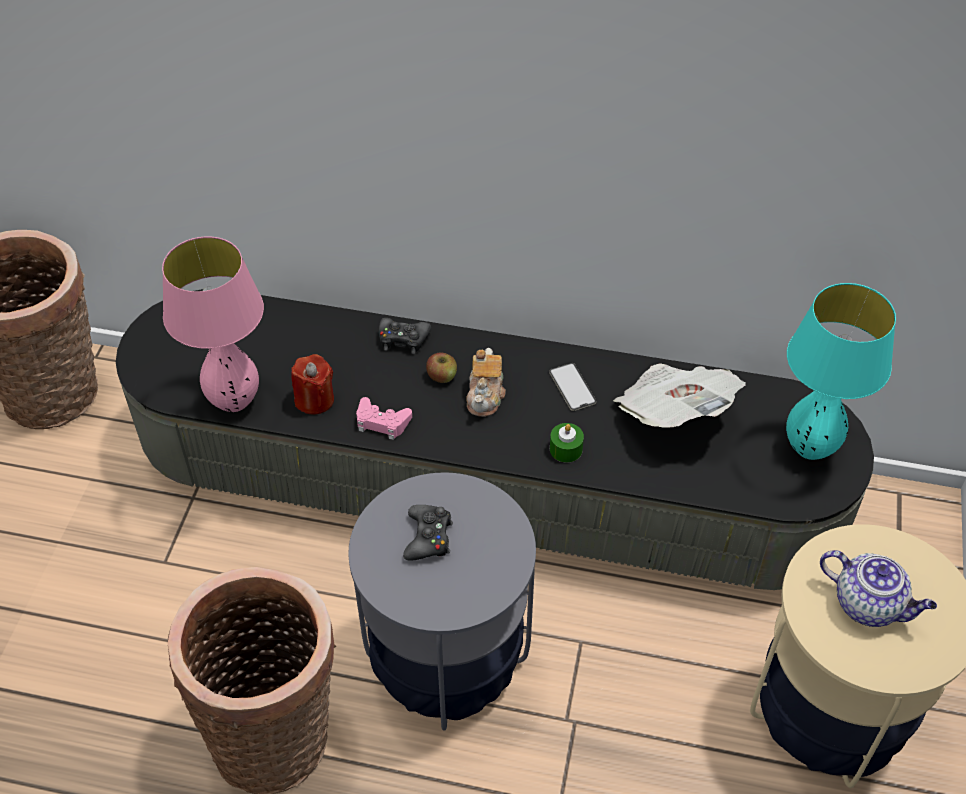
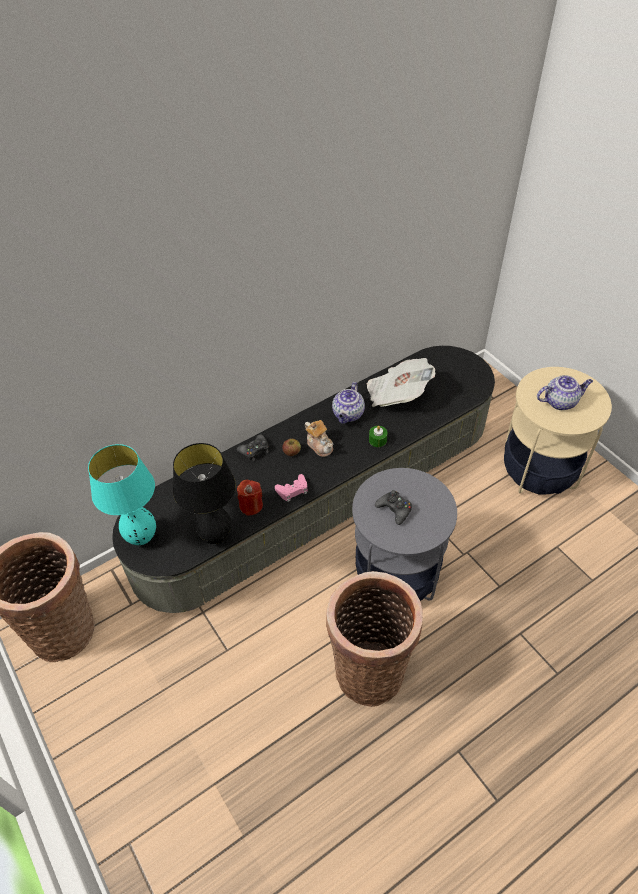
camera: 45 degrees left, 0 degrees up
(235, 402) = (216, 536): pink table lamp -> black table lamp
(572, 387) = (348, 415): phone -> teapot
(810, 449) = (458, 370): turquoise table lamp -> turquoise table lamp (142, 538)

